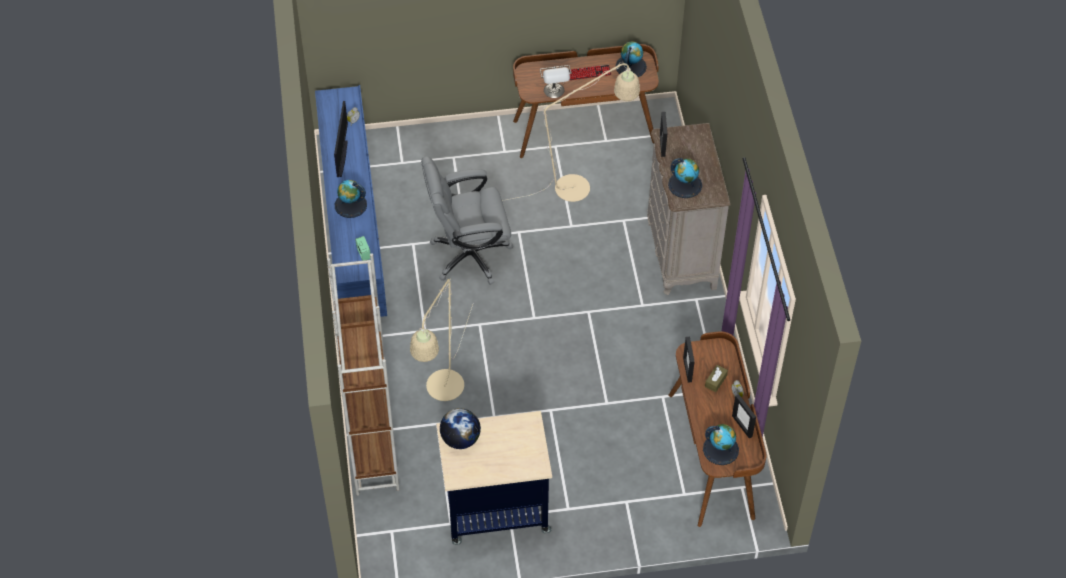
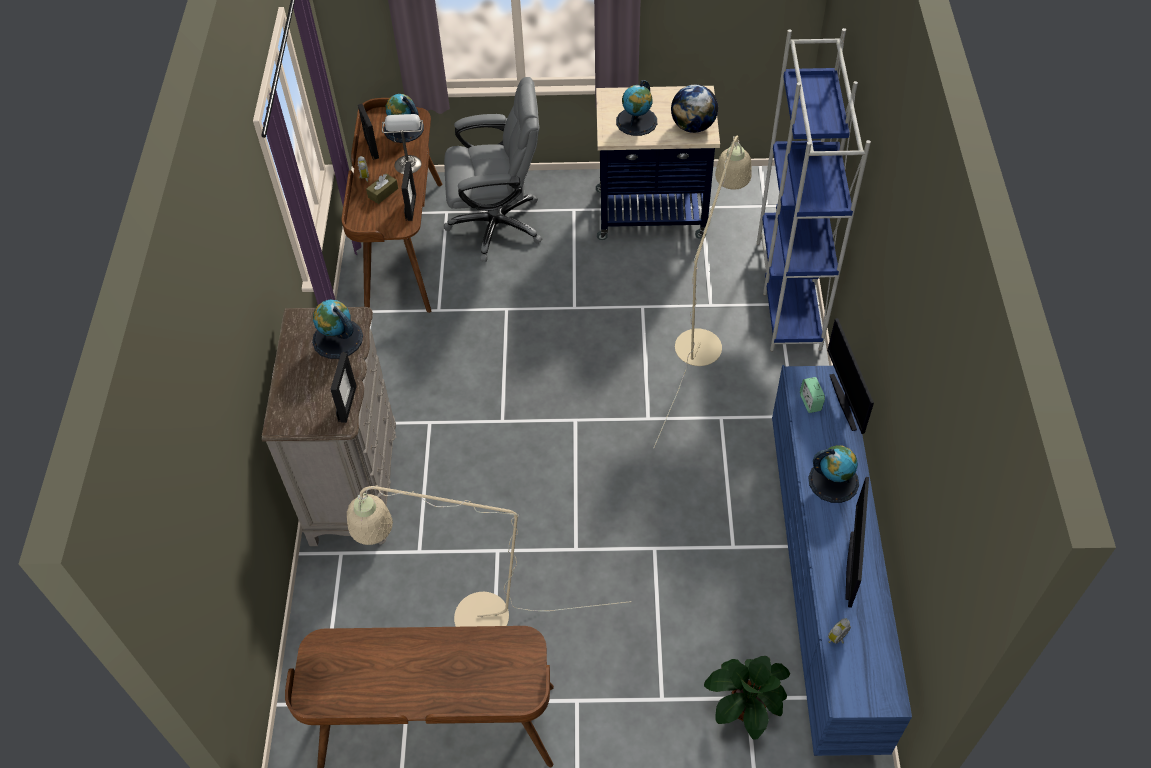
camera: 170 degrees left, 0 degrees up
(339, 257) = (845, 401): none -> monitor
(372, 440) = (788, 294): brown bookcase -> blue bookcase
(403, 158) = (744, 707): none -> potted plant
(470, 255) = (651, 520): grey office chair -> grey office chair (496, 224)
(555, 93) = (483, 639): white table lamp -> white table lamp (407, 160)
(588, 73) = (415, 677): keyboard -> none
(630, 66) = (337, 684): globe -> globe (636, 121)

